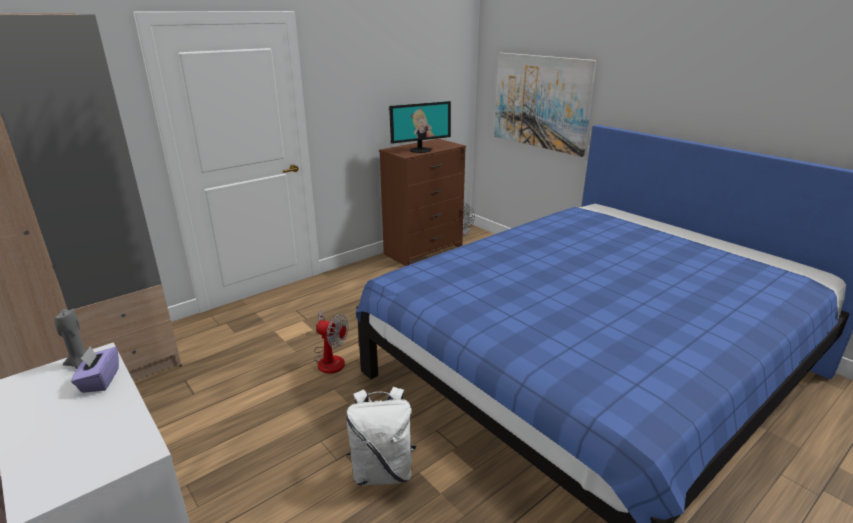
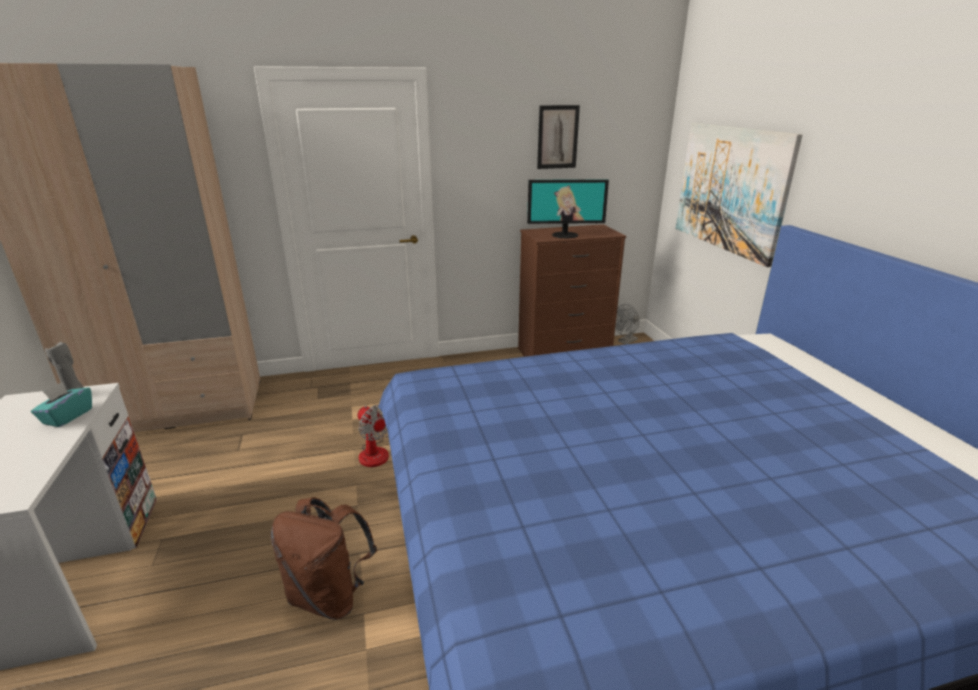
camera: 25 degrees right, 0 degrees up
(100, 380) = (67, 416): purple tissue box -> turquoise tissue box
(382, 470) = (330, 596): white backpack -> brown backpack
(400, 68) = (557, 137): none -> picture

